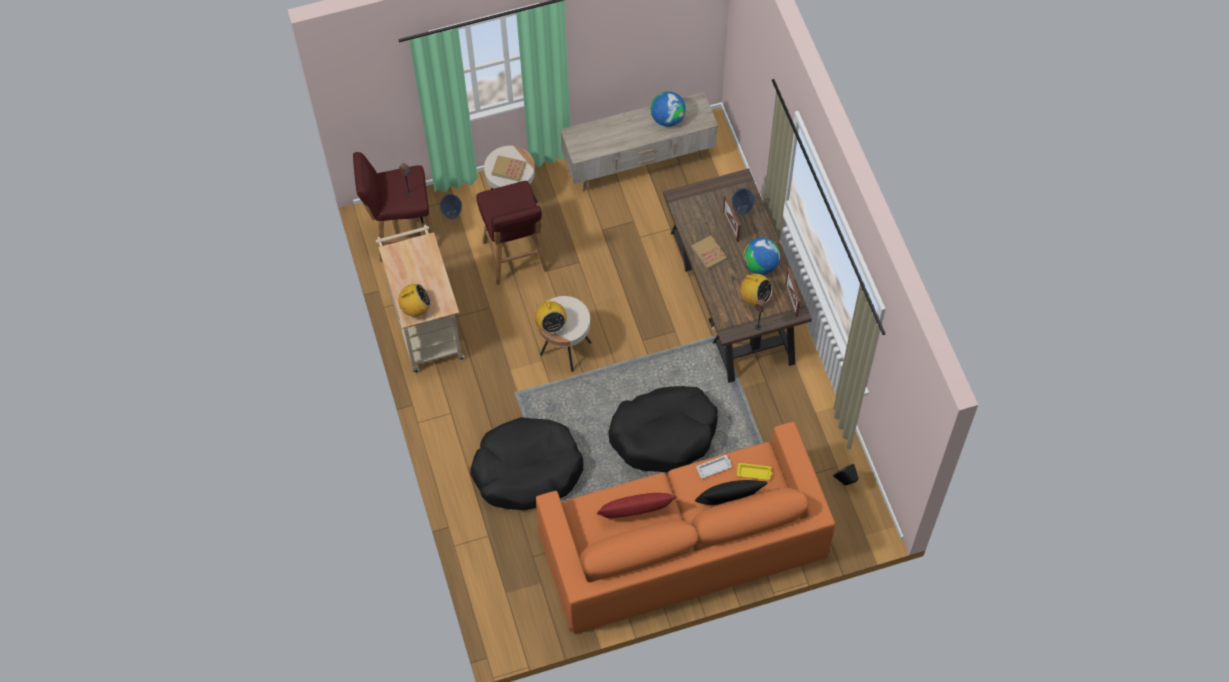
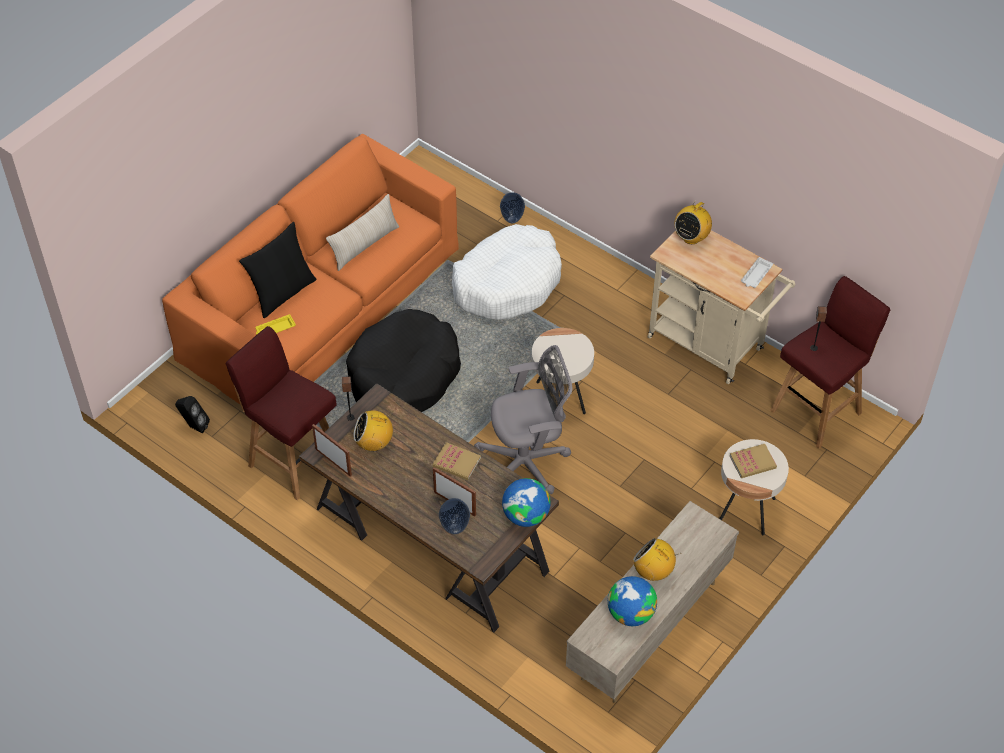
camera: 145 degrees right, 10 degrees down
(451, 215) = (791, 459): vase -> vase (512, 219)
(515, 258) = (687, 453): red stool -> red stool (293, 460)
(527, 470) = (507, 283): black dog bed -> white dog bed
(551, 325) = (569, 339): radio -> radio (653, 571)
(627, 314) = (527, 462): none -> grey office chair
(635, 512) = (364, 245): red pillow -> beige pillow
(714, 467) = (317, 314): white tray -> white tray (756, 275)
(760, 265) = (391, 479): globe -> globe (525, 515)

